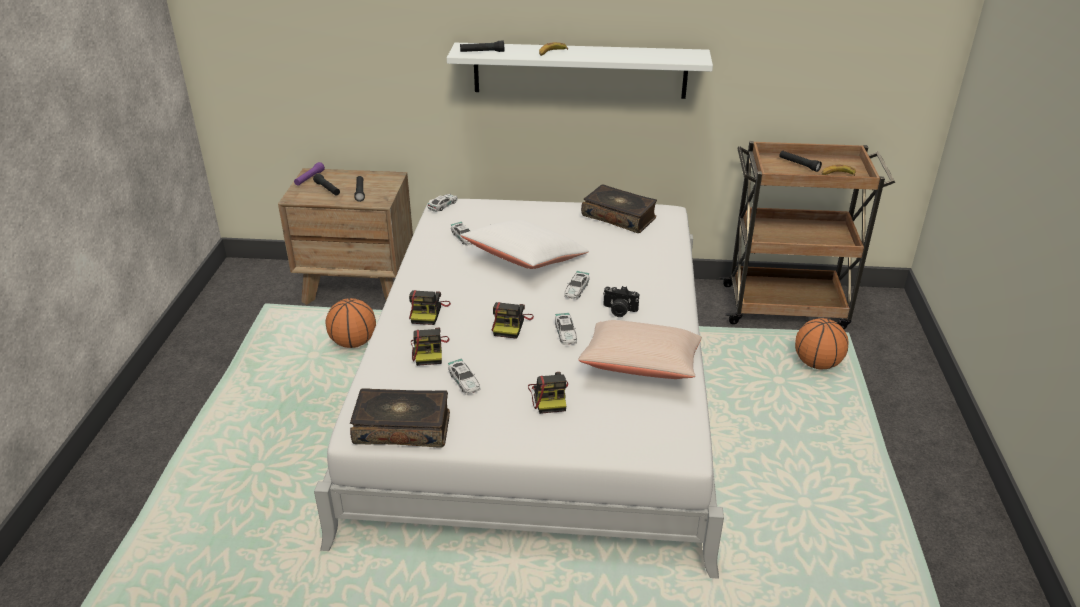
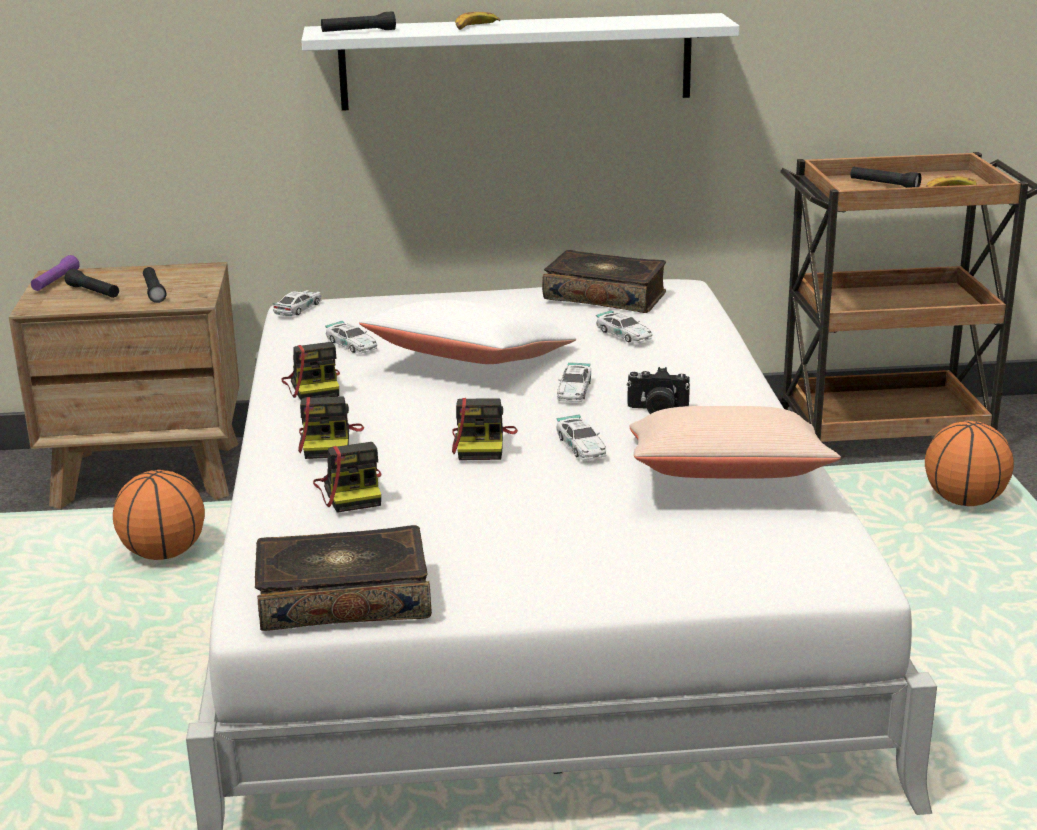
camera: 10 degrees left, 10 degrees down
(464, 381) = (431, 525): toy car -> toy car (624, 334)
(549, 396) = (590, 530): camera -> camera (314, 386)

